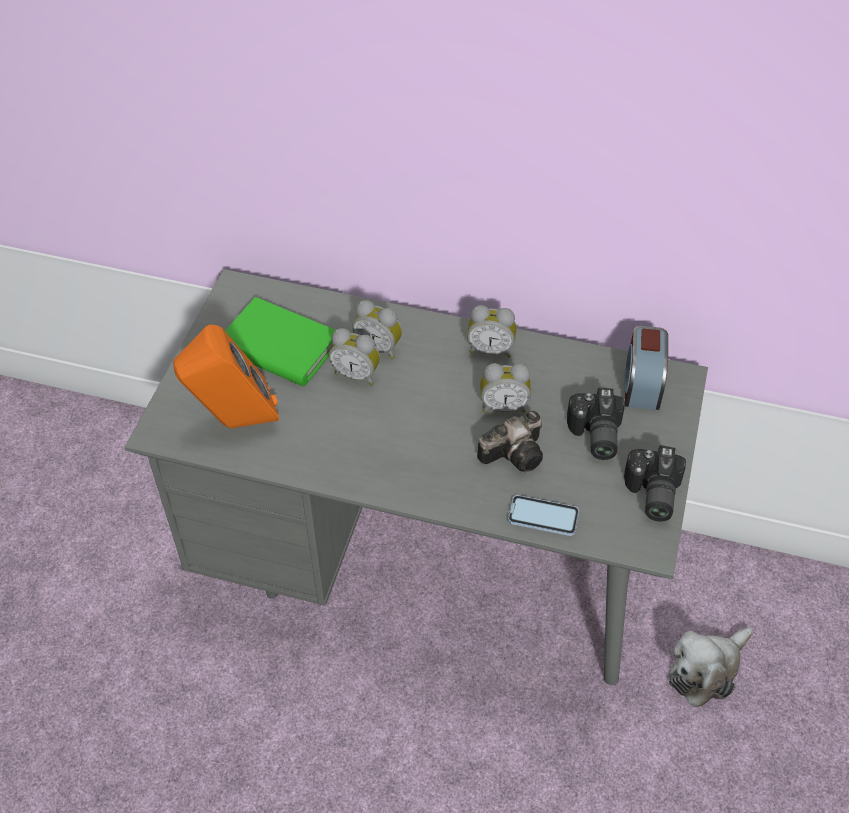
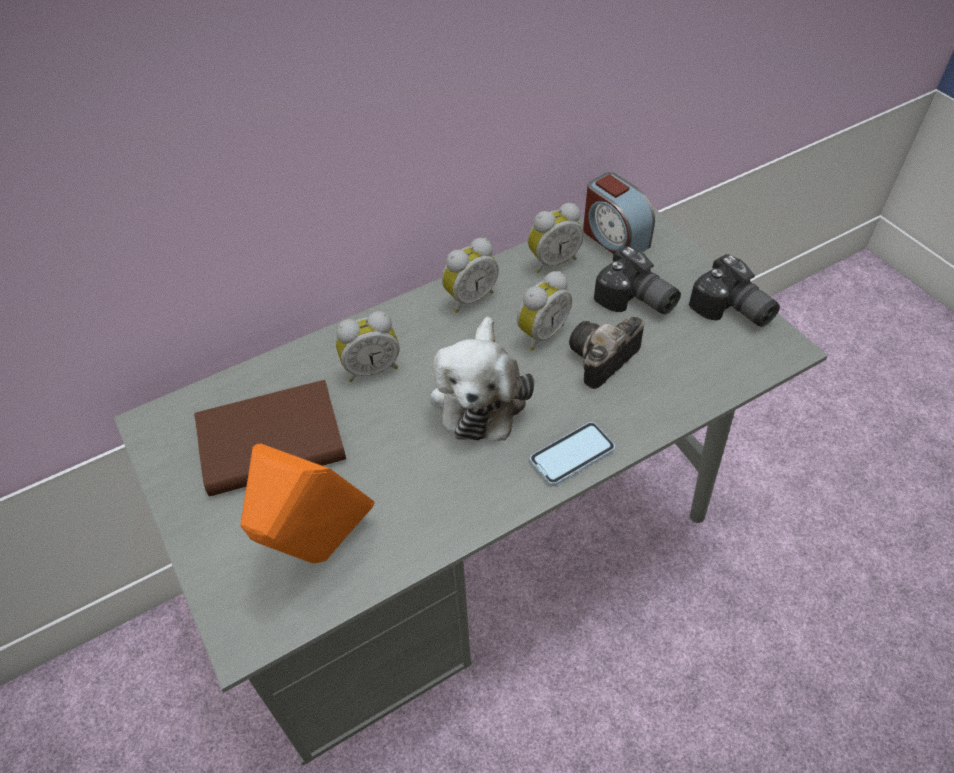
camera: 45 degrees left, 0 degrees up
(279, 347) = (272, 443): green book -> brown book
(357, 374) = (381, 407): alarm clock -> alarm clock (552, 261)
(516, 452) = (600, 361): camera -> camera turned 150 degrees counterclockwise
(543, 517) = (689, 393): phone -> phone (572, 455)
(705, 670) = (740, 454): plush toy -> plush toy (480, 395)

